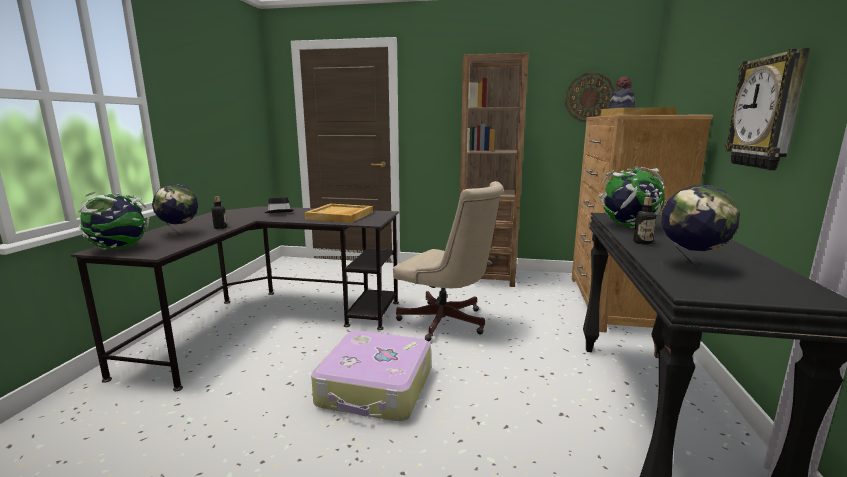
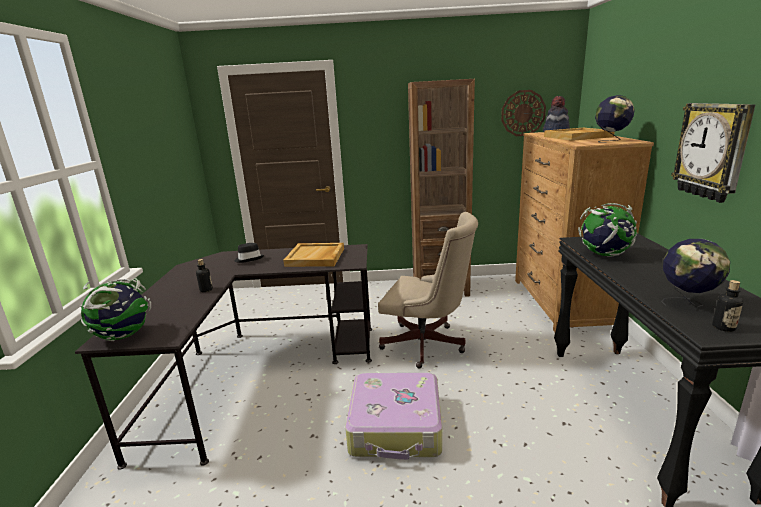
camera: 10 degrees left, 5 degrees up
(180, 234) = (171, 305): globe -> globe (611, 141)
(642, 242) = (630, 276): bottle -> bottle (723, 327)

